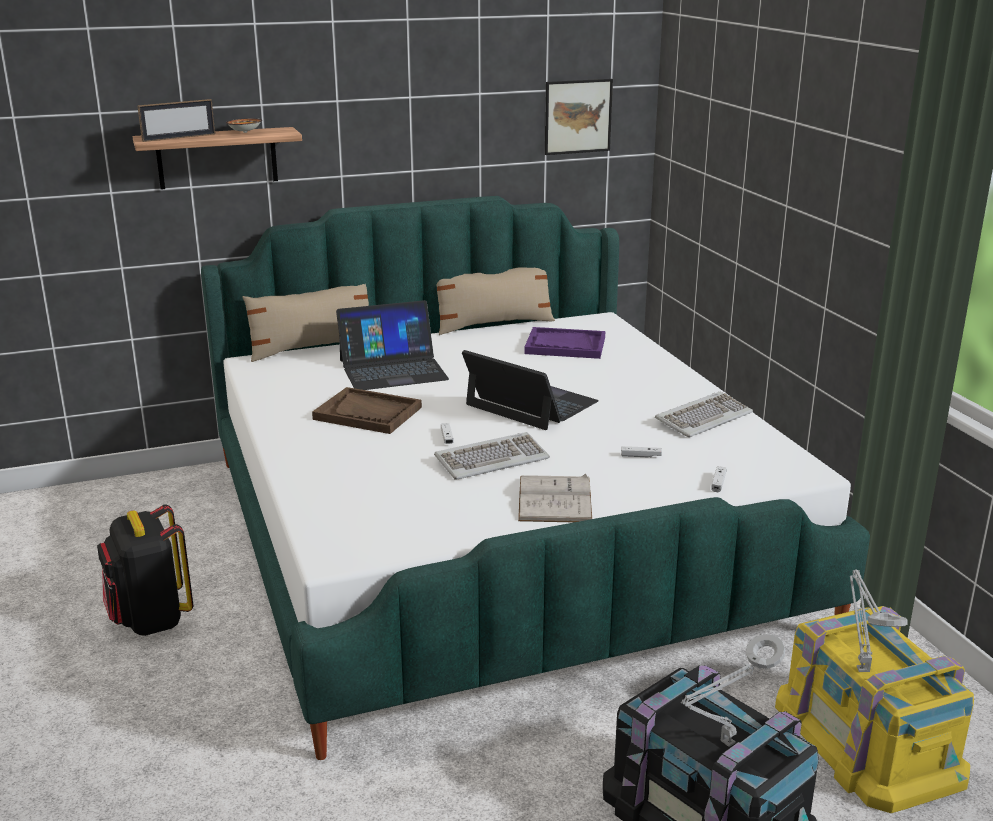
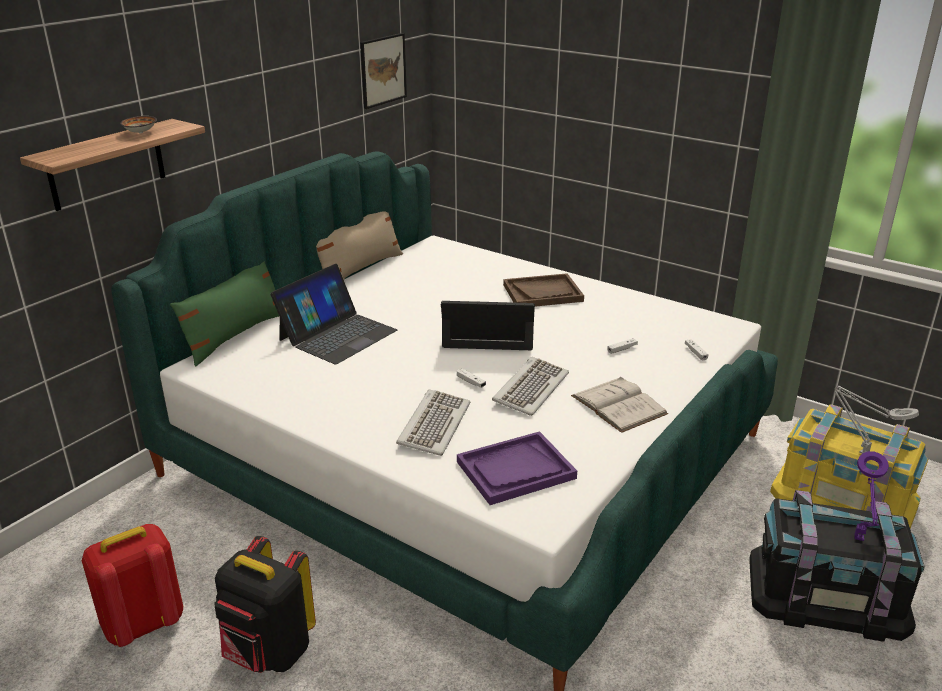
camera: 35 degrees left, 5 degrees up
(97, 563) = (143, 624): none -> red backpack
(179, 137) = (83, 150): picture frame -> none
(312, 348) = (235, 336): beige pillow -> green pillow
(368, 413) = (376, 382): brown tray -> brown tray (543, 293)
(565, 346) = (441, 273): purple tray -> purple tray (515, 470)
(703, 418) = (616, 305): keyboard -> keyboard (433, 425)
(724, 745) = (858, 541): grey table lamp -> purple table lamp

